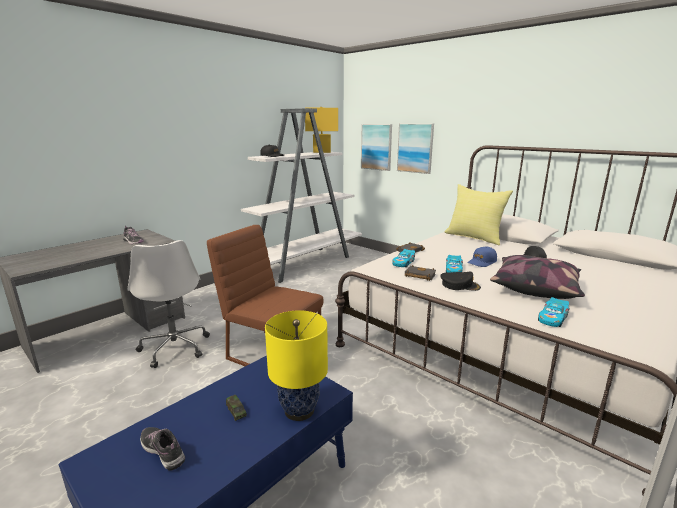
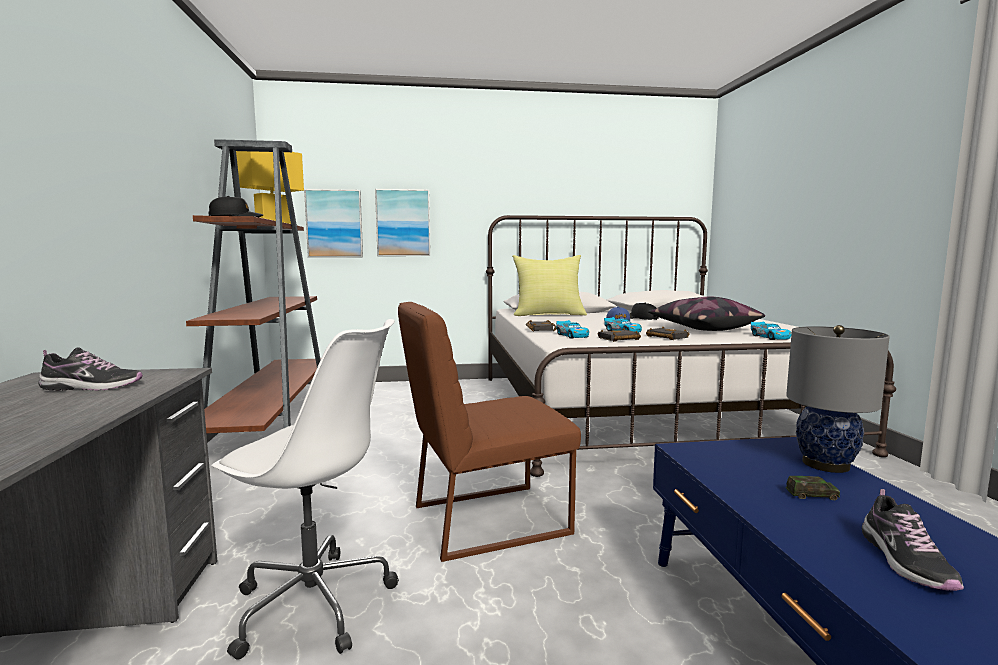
camera: 50 degrees left, 10 degrees down
(163, 451) = (905, 561): shoe -> shoe turned 75 degrees counterclockwise
(299, 410) = (825, 464): yellow table lamp -> grey table lamp
(304, 263) = (272, 421): white bookcase -> brown bookcase
(459, 285) = (665, 337): black cap -> black book

